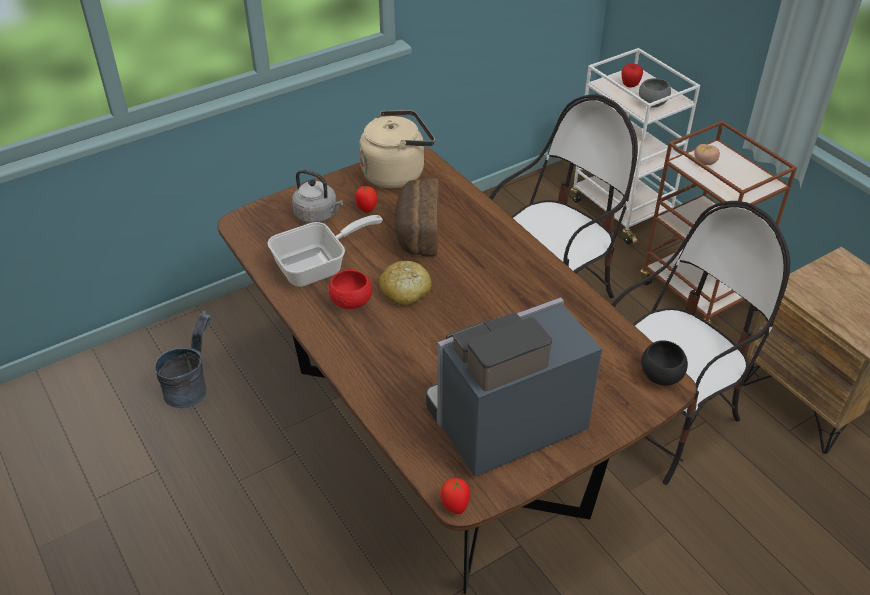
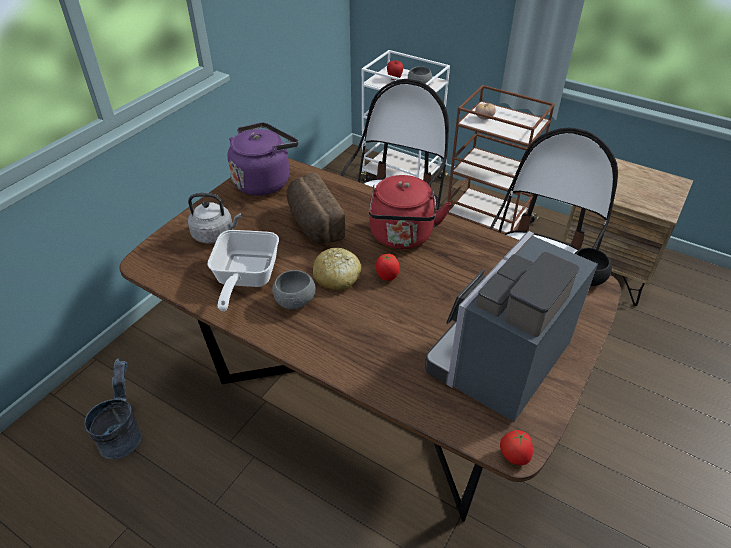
camera: 25 degrees left, 0 degrees up
(318, 266) = (244, 279): frying pan -> frying pan turned 150 degrees clockwise
(351, 302) = (295, 301): red bowl -> grey bowl
(366, 209) = (257, 217): tomato -> tomato (386, 276)
(397, 173) = (264, 181): beige kettle -> purple kettle
(496, 272) = (402, 237): none -> red kettle

